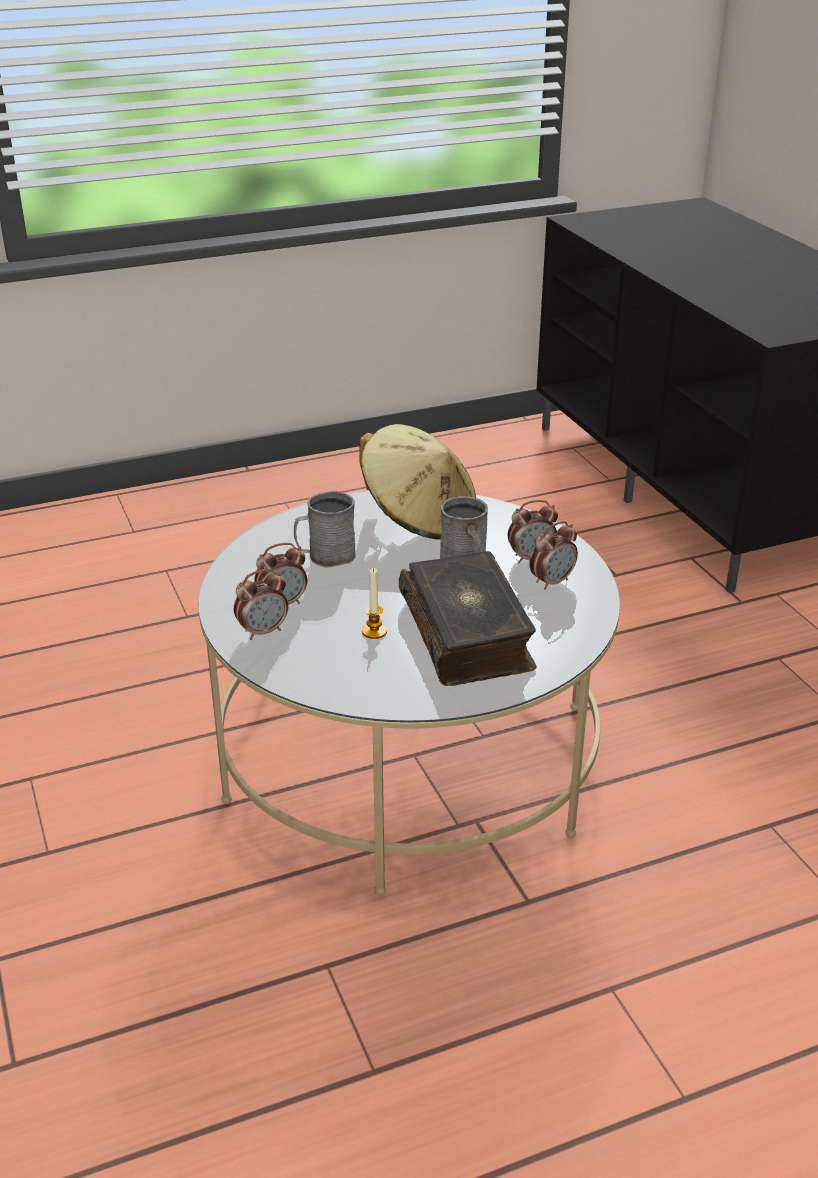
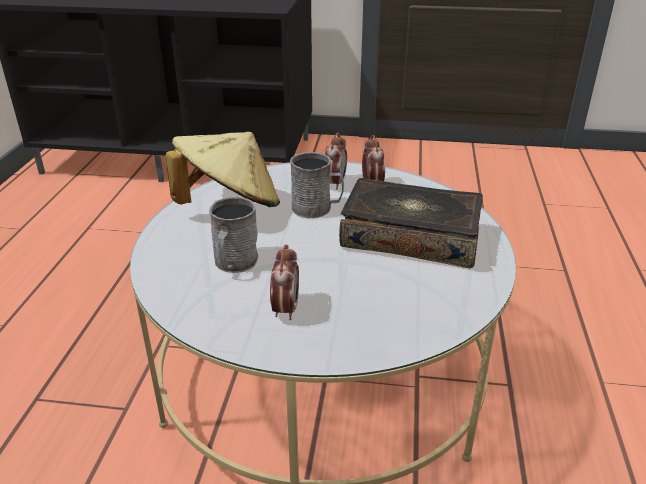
camera: 60 degrees left, 0 degrees up
(263, 631) = (321, 334): alarm clock -> none
(374, 631) = (372, 275): candle -> none

